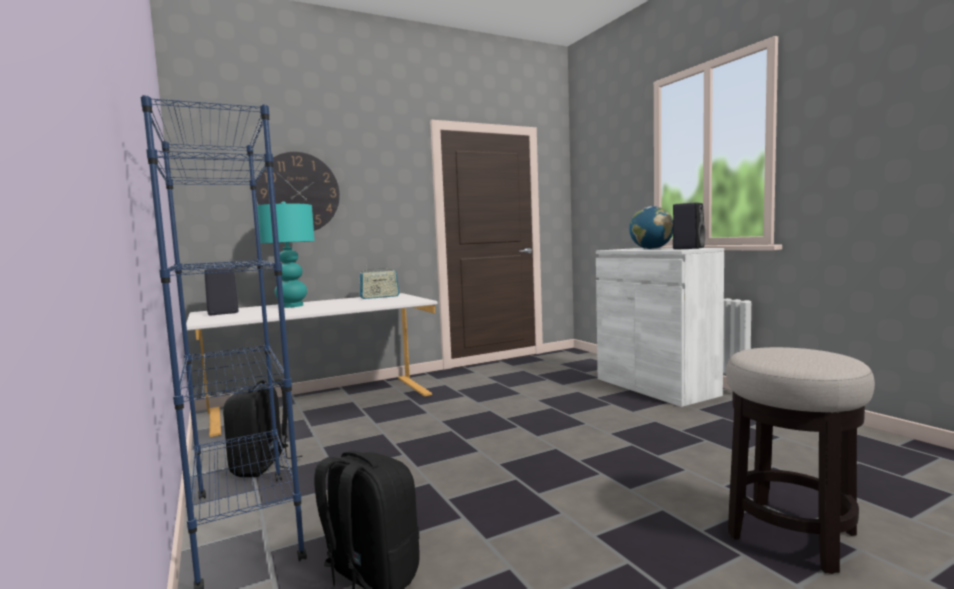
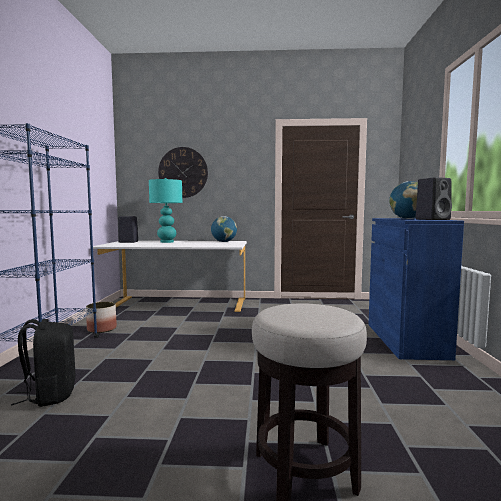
camera: 30 degrees right, 0 degrees up
(262, 466) = (102, 329): black backpack -> planter
(379, 297) = (224, 242): radio -> globe
(655, 387) = (406, 340): white cabinet -> blue cabinet

